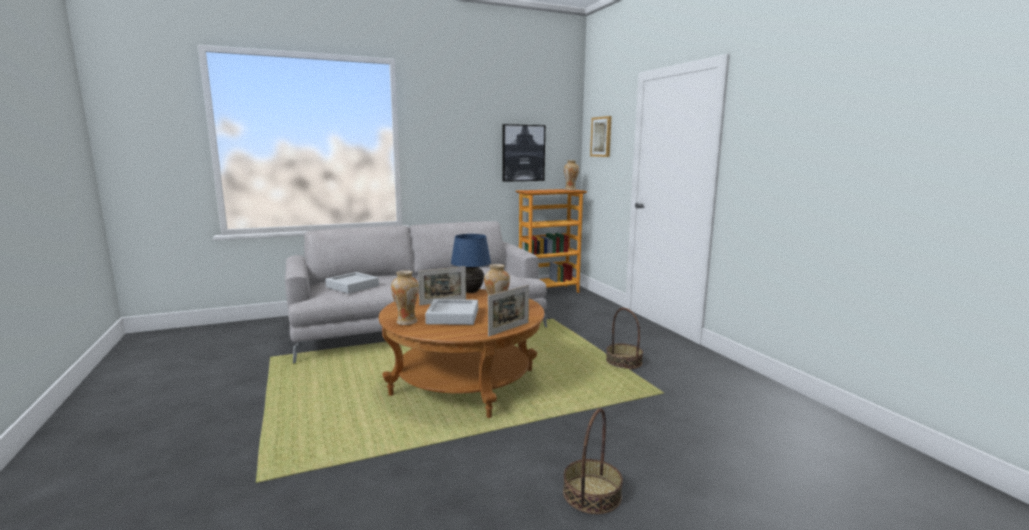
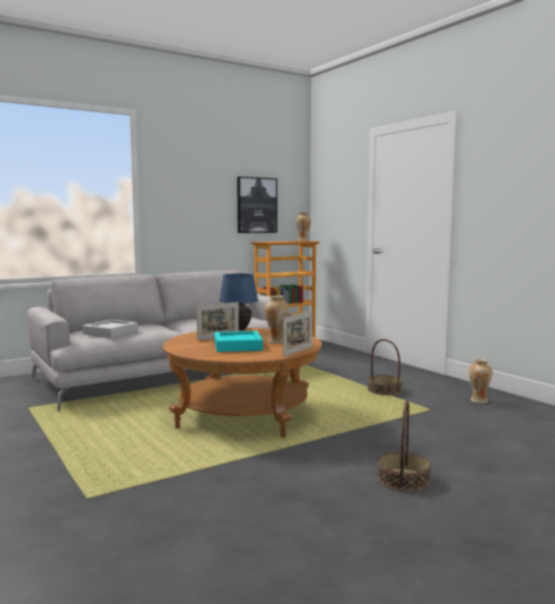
camera: 10 degrees left, 5 degrees down
(406, 322) = (196, 351): vase -> vase (479, 401)
(453, 317) = (238, 346): grey tray -> turquoise tray
(601, 137) = (332, 189): picture -> none

